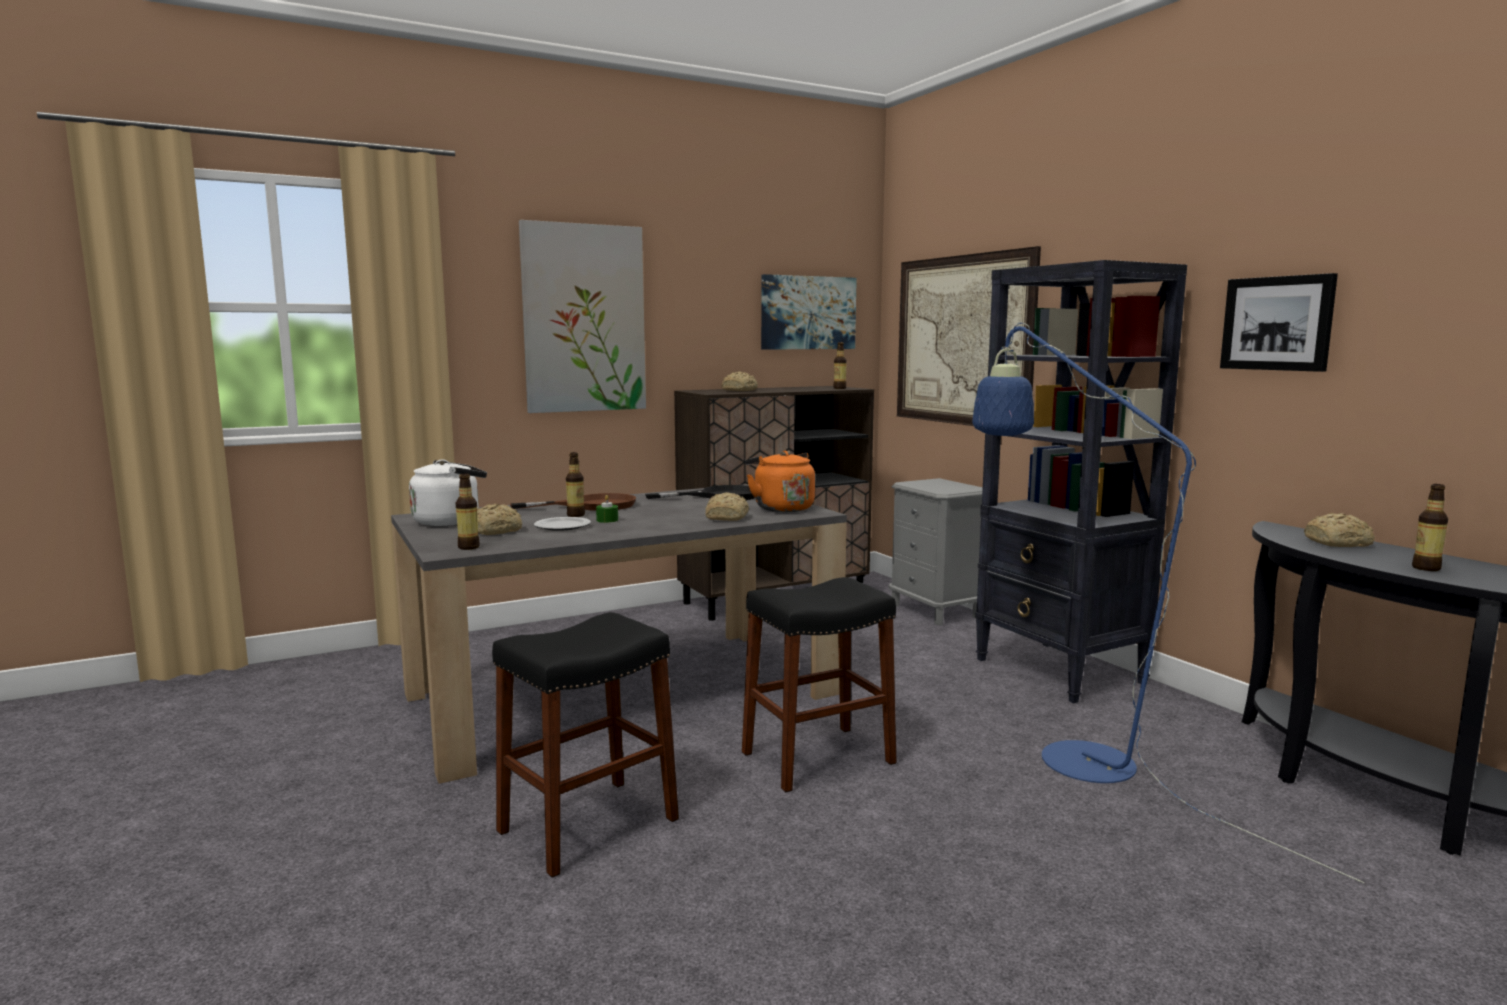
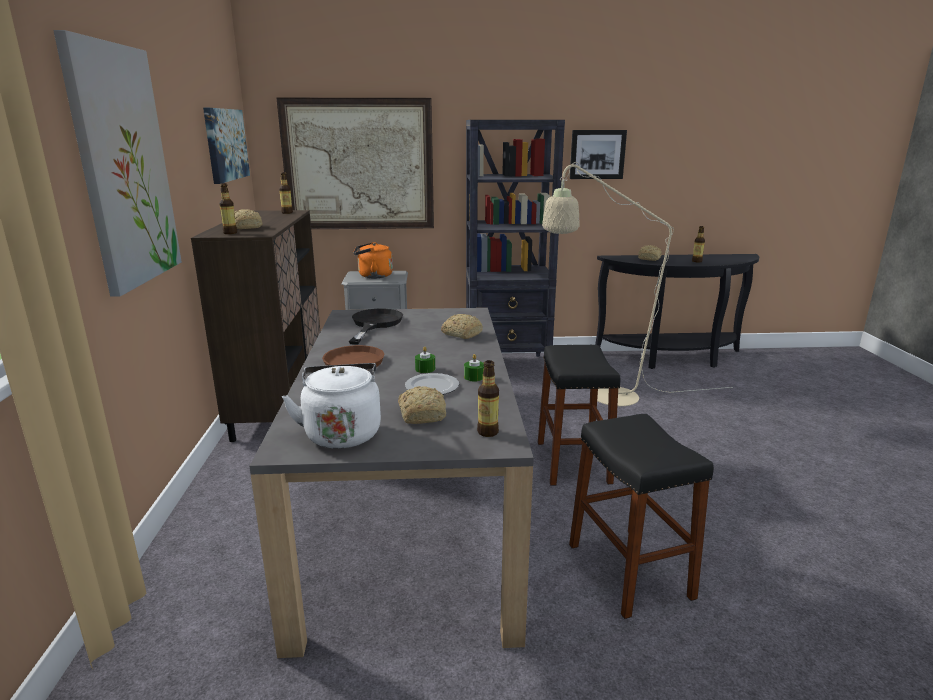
camera: 65 degrees left, 10 degrees up
(576, 515) = (387, 377): bottle -> bottle (230, 233)
(599, 532) = (474, 377): none -> green candle
(781, 508) = (445, 317): orange kettle -> orange kettle (373, 276)
(1066, 752) = (603, 397): blue floor lamp -> beige floor lamp

